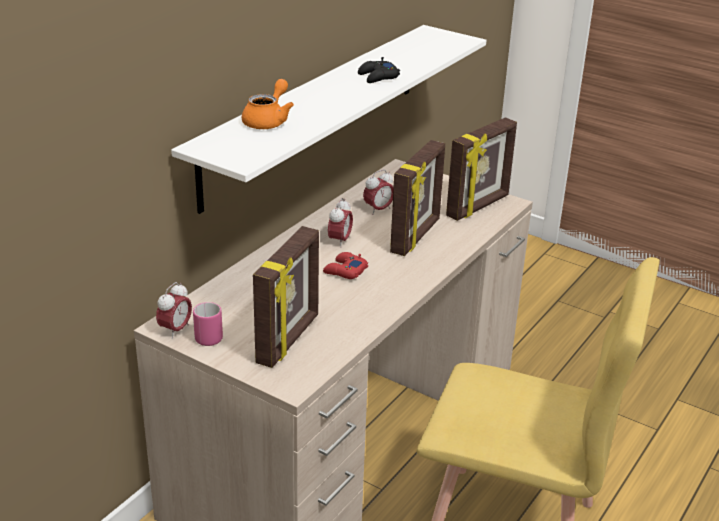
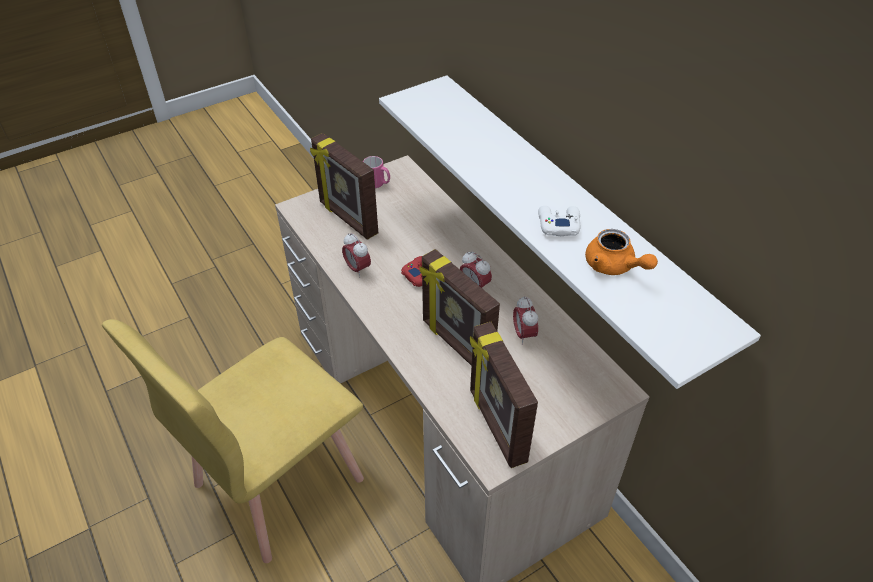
camera: 115 degrees right, 15 degrees up
(175, 330) = (394, 171): alarm clock -> alarm clock (357, 269)
(268, 121) = (474, 127): orange teapot -> orange teapot (614, 266)
(378, 77) = (558, 224): black game controller -> white game controller

